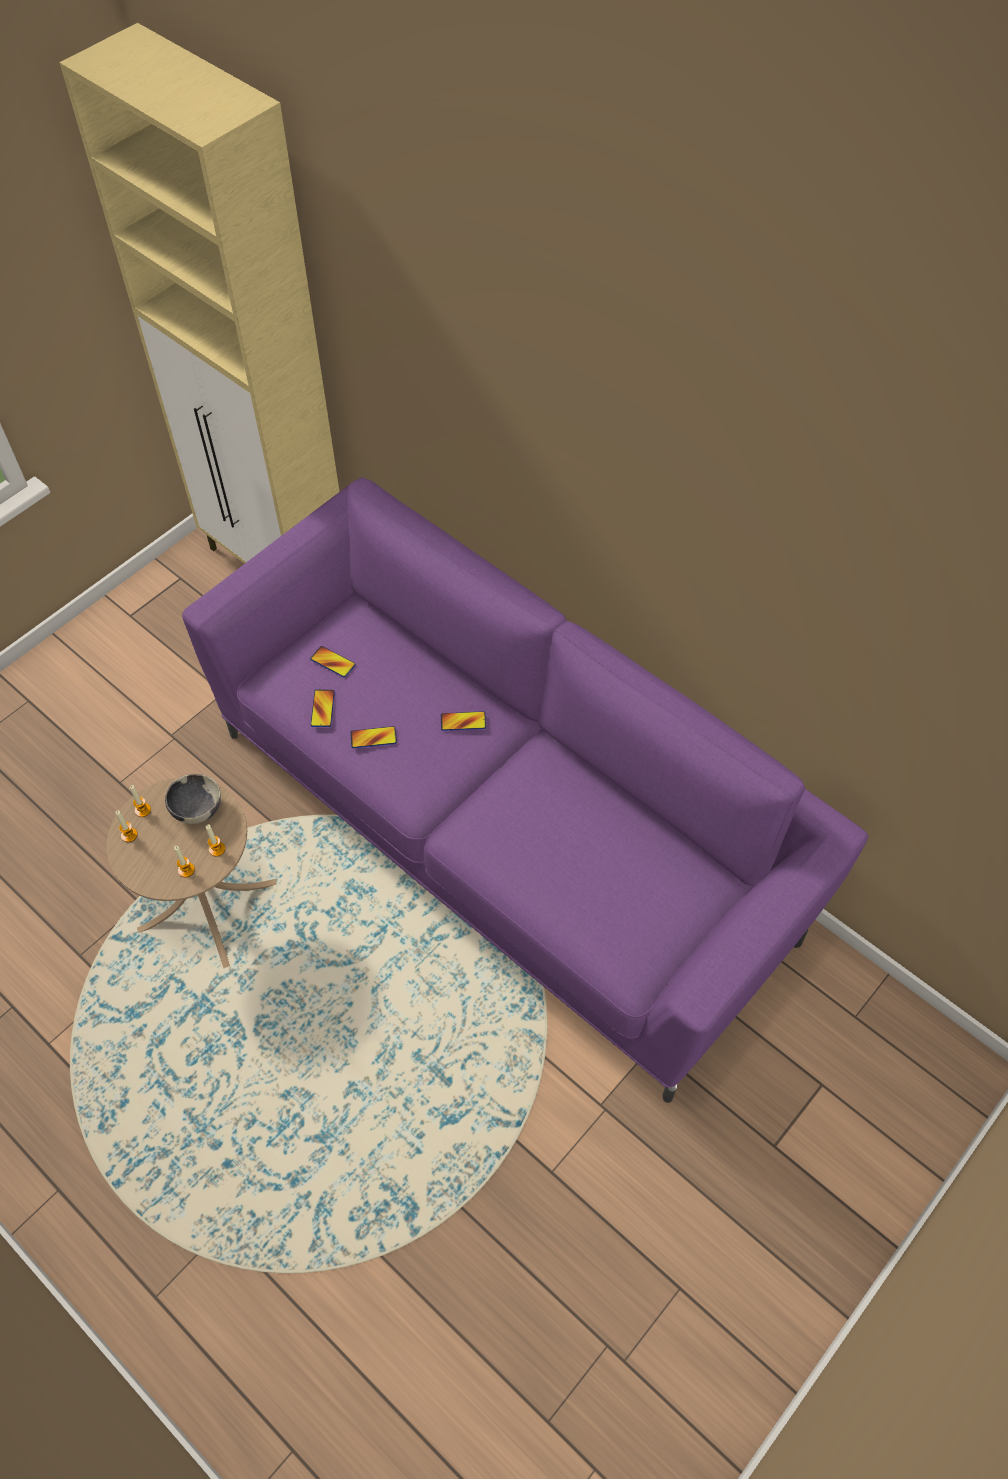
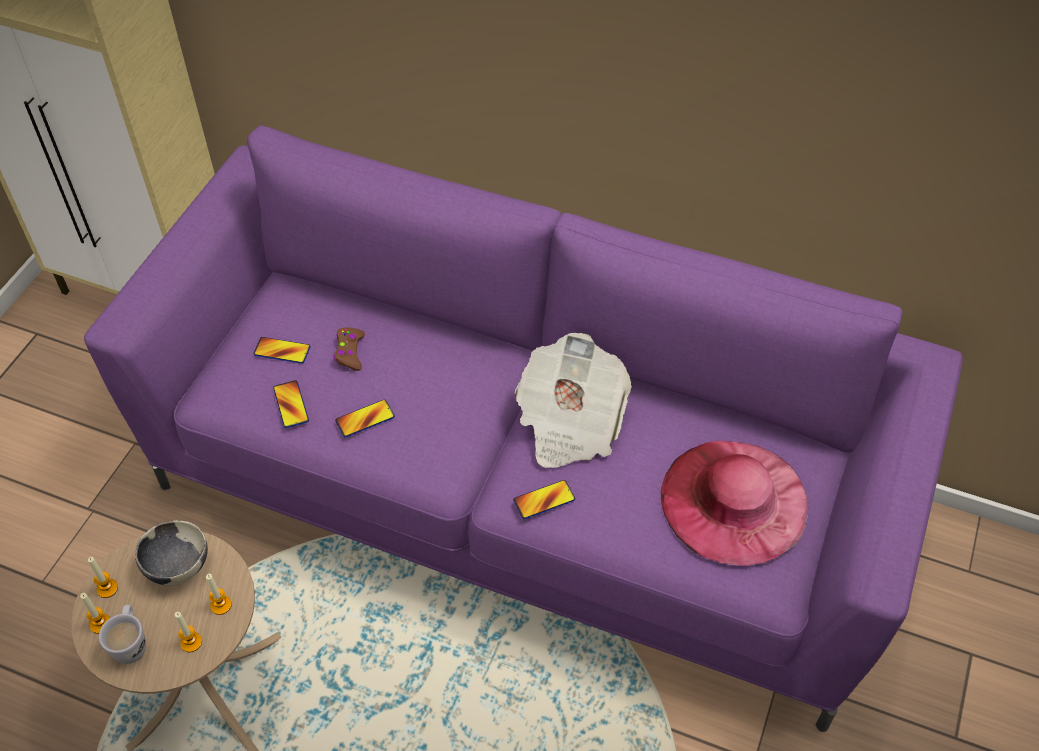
camera: 20 degrees left, 5 degrees down
(145, 856) = (131, 643): none -> white mug
(383, 679) = (349, 352): none -> brown game controller
(463, 722) = (461, 372): phone -> phone (544, 500)
(530, 789) = (569, 422): none -> newspaper
(632, 895) = (734, 501): none -> pink hat

